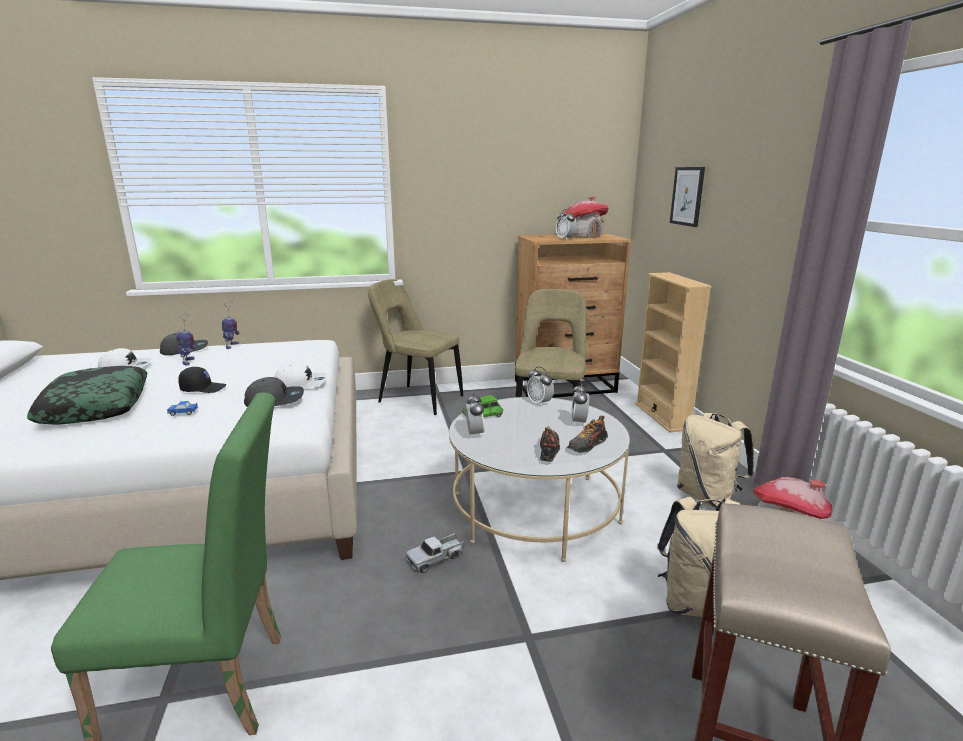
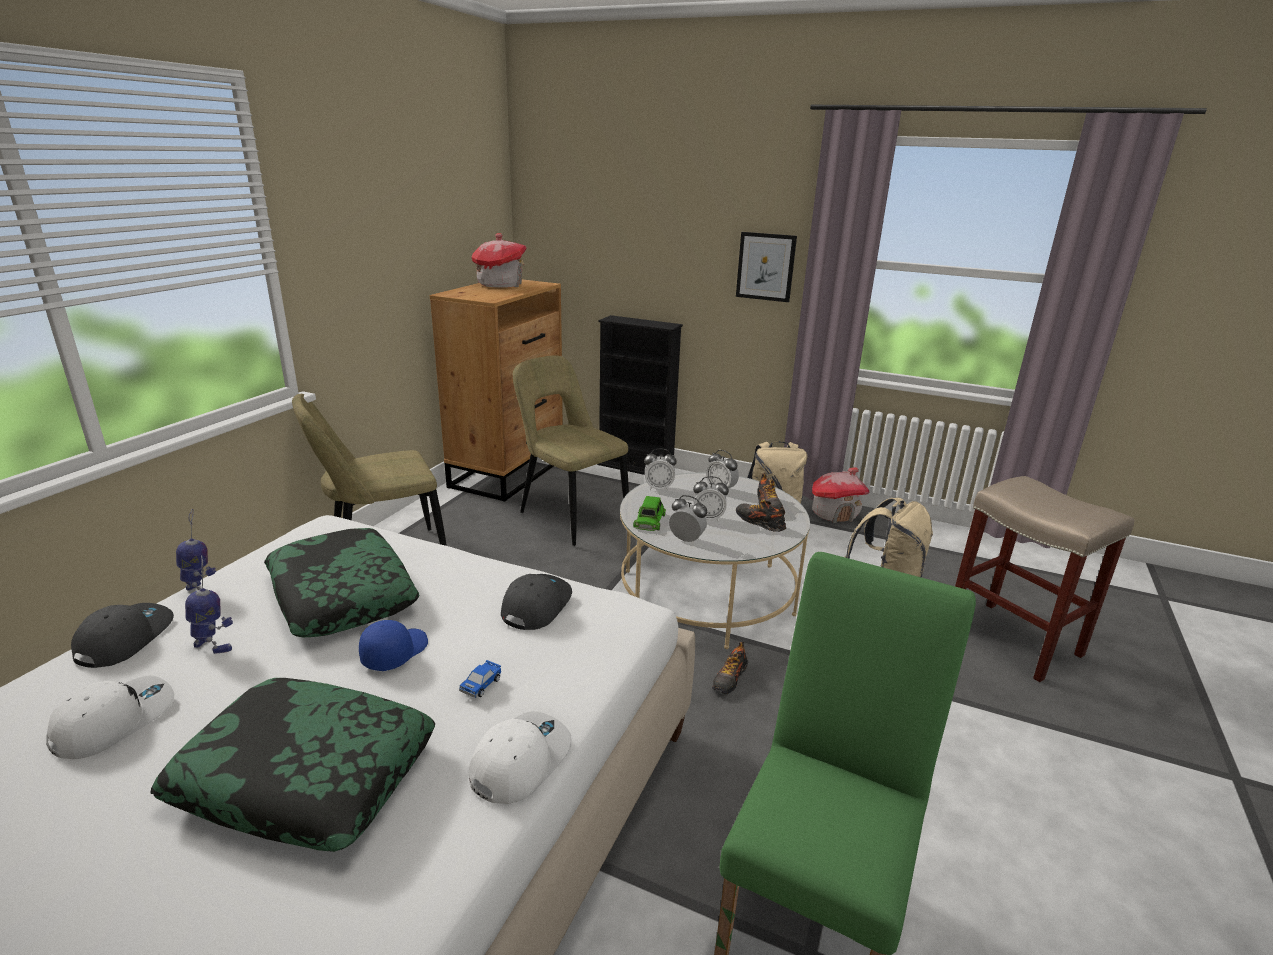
camera: 55 degrees left, 5 degrees up
(203, 388) = (394, 652): black cap -> blue cap
(251, 365) = (341, 595): none -> pillow
(301, 384) = (492, 576): white cap -> white cap (519, 760)
(436, 558) = (730, 679): toy truck -> shoe
(565, 239) = (506, 293): alarm clock -> alarm clock (708, 518)
(662, 416) = (635, 467): beige bookcase -> black bookcase
(687, 196) = (622, 232): picture -> picture (765, 266)

